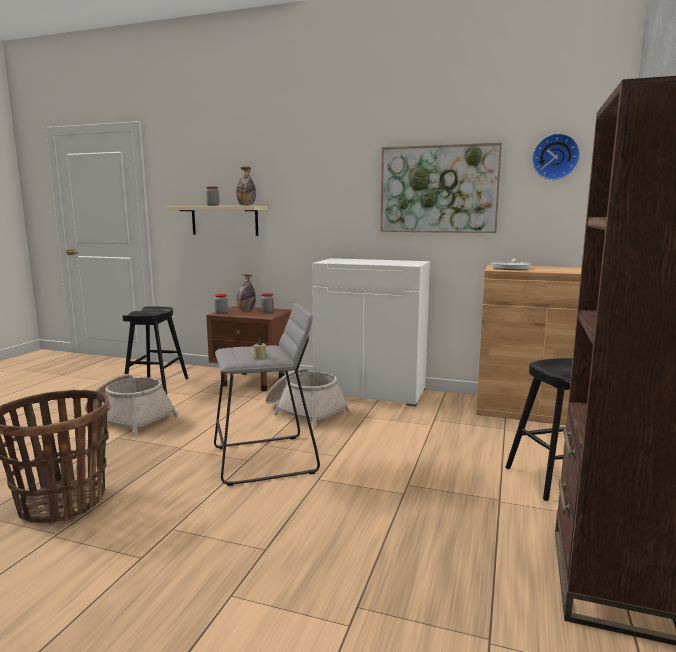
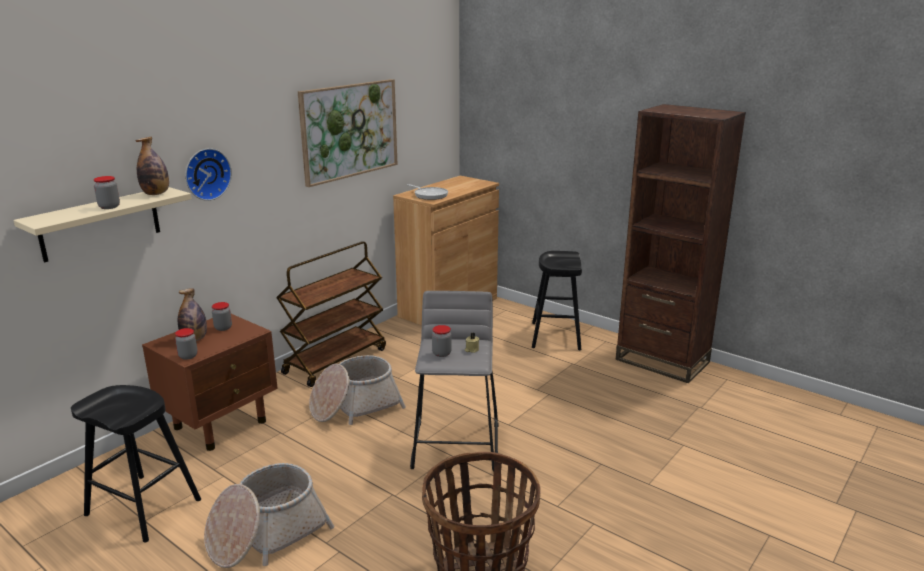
camera: 70 degrees left, 10 degrees up
(245, 350) = (441, 353): none -> jar
(371, 391) = (335, 360): white cabinet -> brown cart
(555, 157) = (423, 89): wall clock -> wall clock (206, 174)

